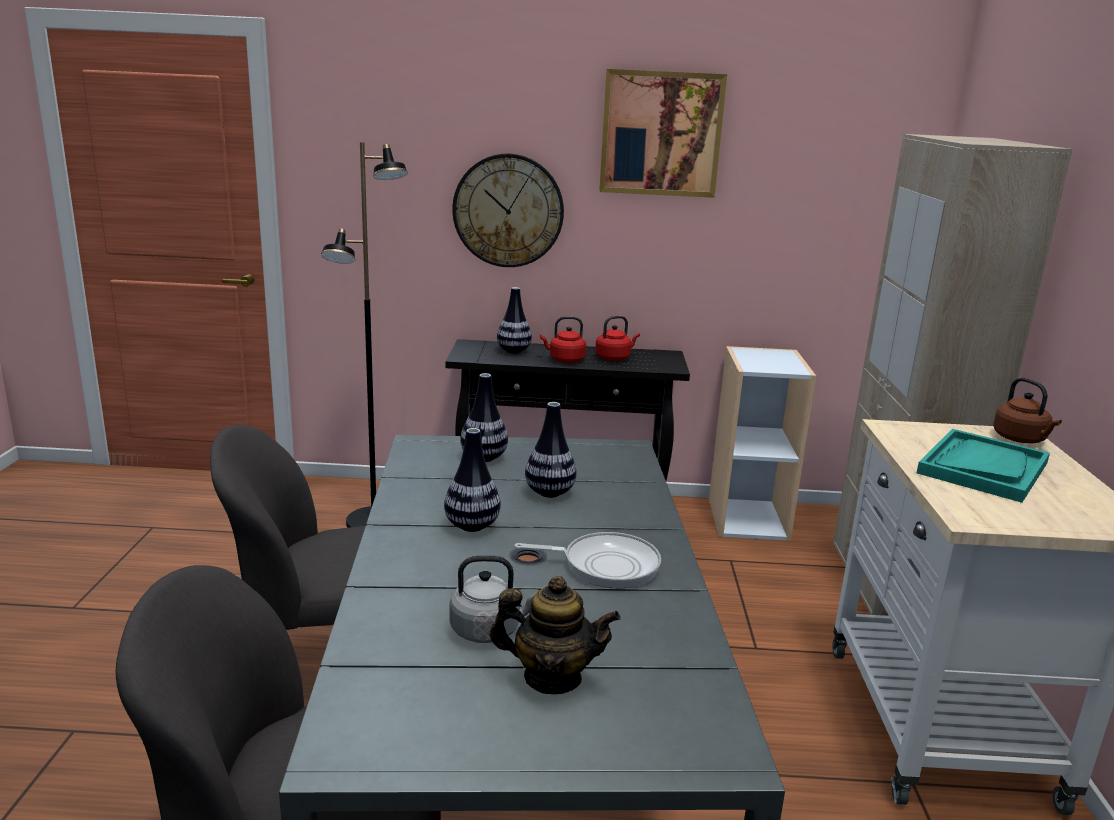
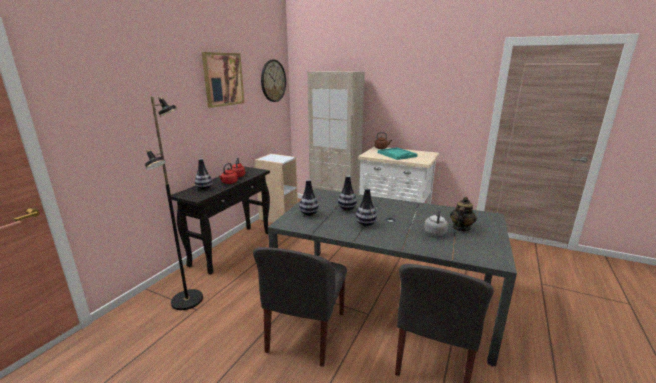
camera: 65 degrees left, 0 degrees up
(508, 211) = (176, 124): wall clock -> wall clock (273, 81)
(605, 565) = (401, 211): frying pan -> none

